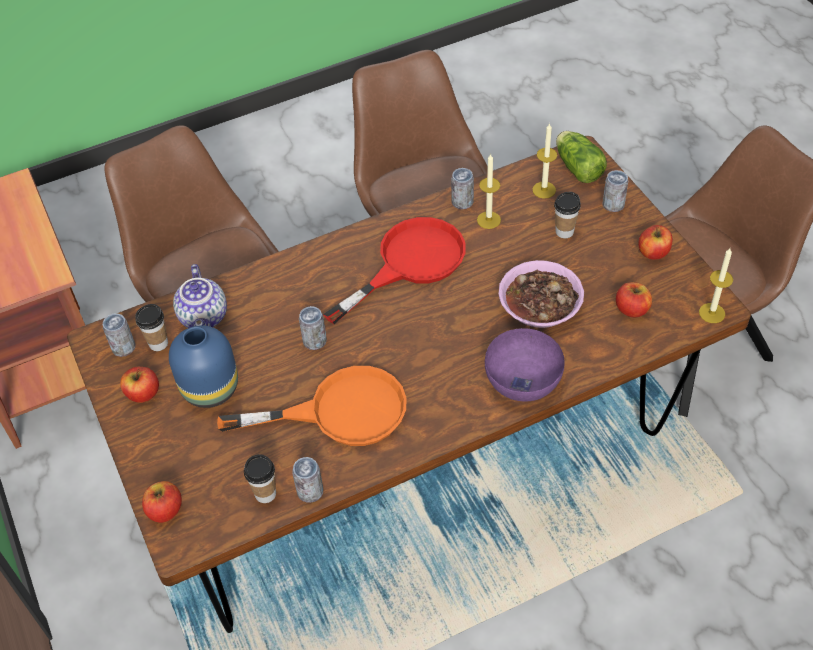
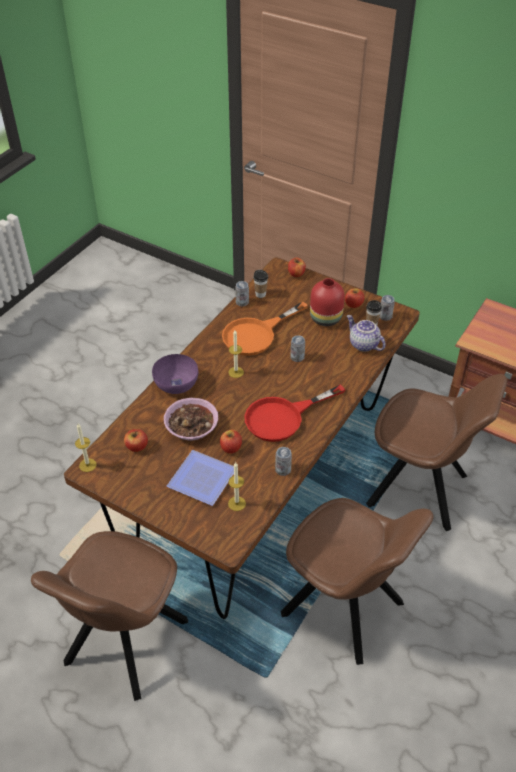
camera: 145 degrees right, 5 degrees down
(211, 390) = (325, 318): blue vase -> red vase
(410, 263) = (283, 417): red frying pan -> red frying pan turned 45 degrees clockwise
(488, 220) = (257, 465): candle -> candle (236, 372)
(564, 232) = (205, 478): cup -> plate
(577, 166) = (226, 533): lettuce -> none
(613, 205) = (184, 513): can -> none
(653, 252) = (140, 489): apple -> apple (231, 448)

